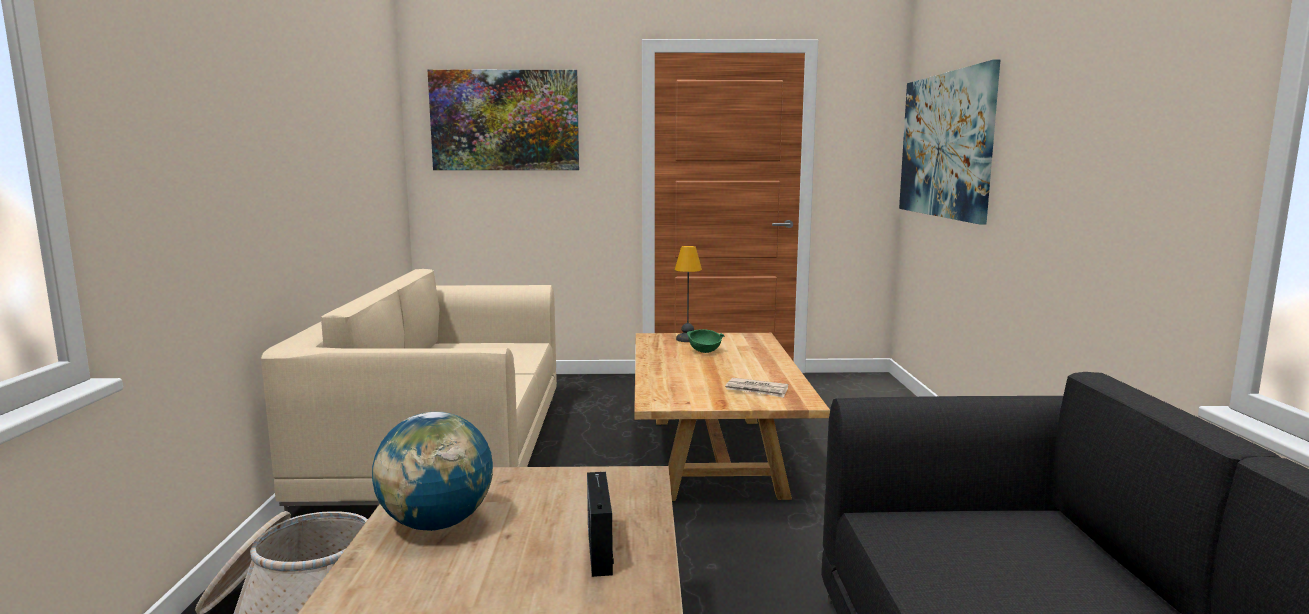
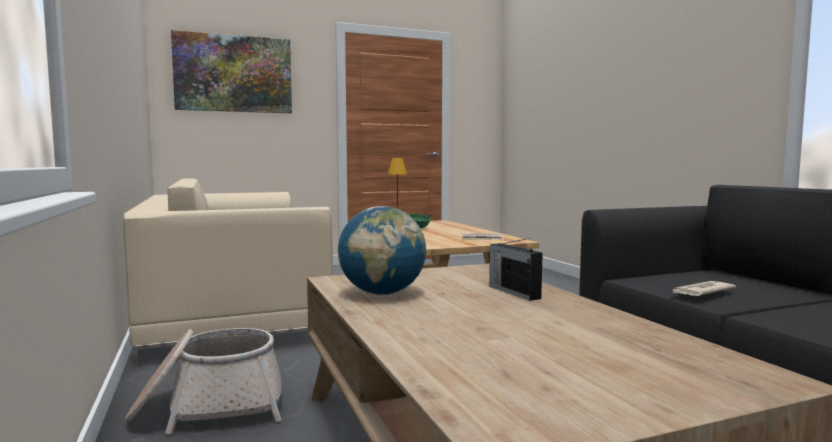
camera: 20 degrees left, 5 degrees down
(944, 578) = (701, 292): none -> newspaper
(945, 145) = (541, 98): picture -> none

